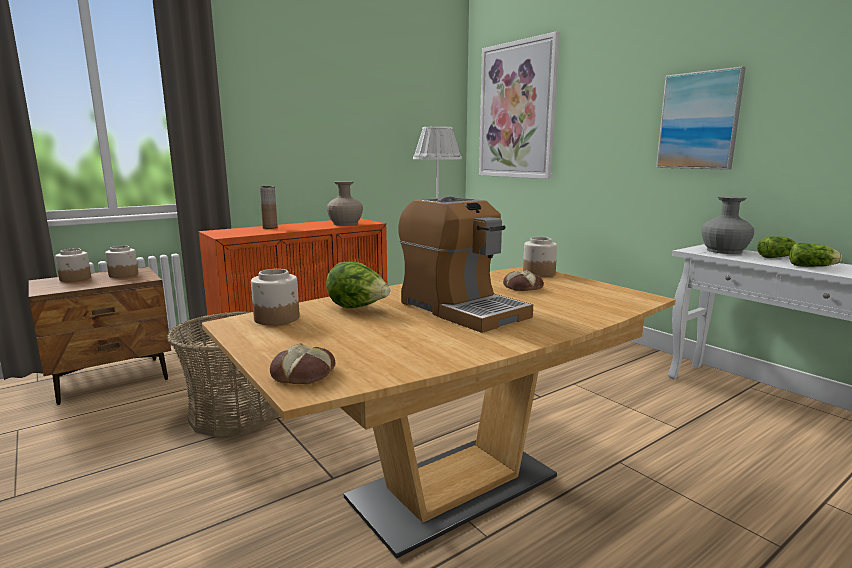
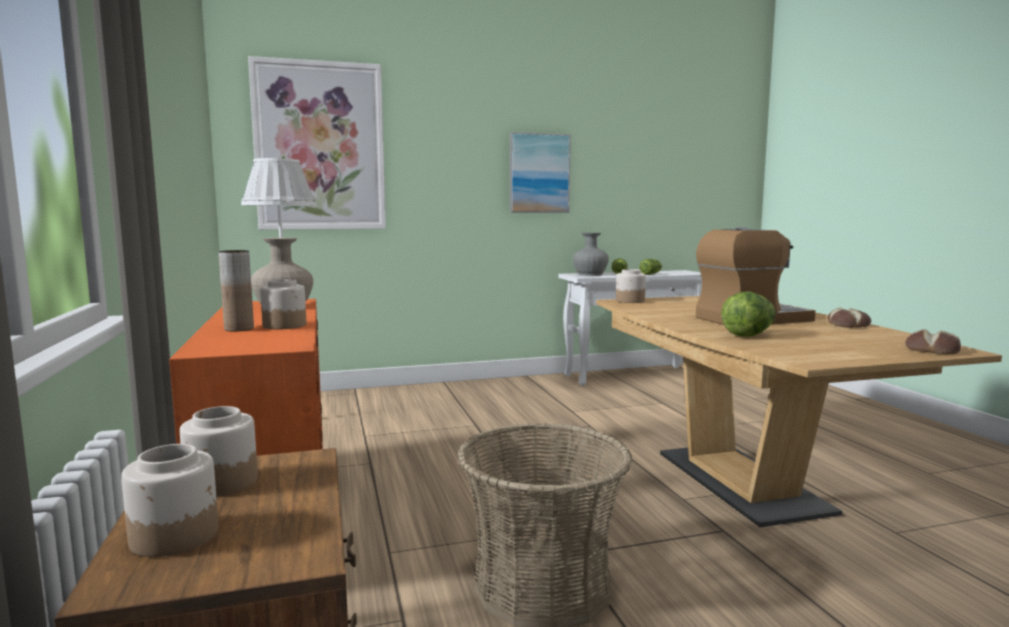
camera: 70 degrees left, 5 degrees down
(277, 318) = (788, 351): jar -> jar (285, 325)
(523, 287) = (682, 307): bread -> bread (849, 325)

